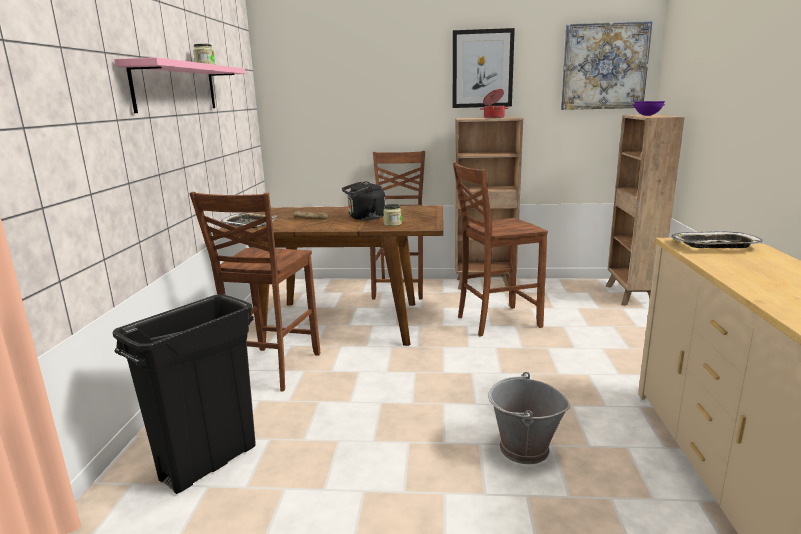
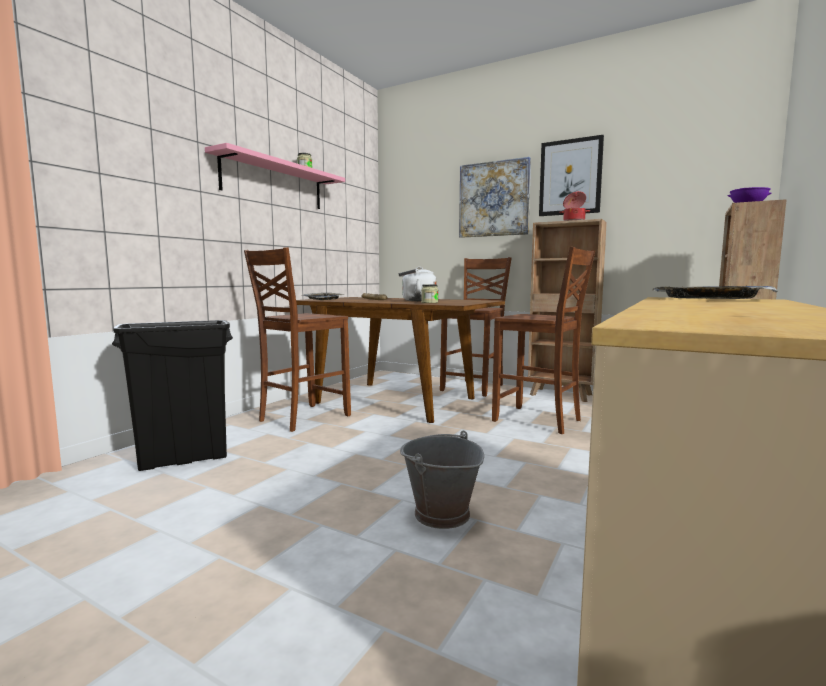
camera: 25 degrees right, 10 degrees down
(364, 218) = (416, 301): black kettle -> white kettle
(496, 321) = (539, 421): brown chair -> brown chair turned 150 degrees counterclockwise
(604, 66) = (708, 165): picture -> picture (494, 199)

